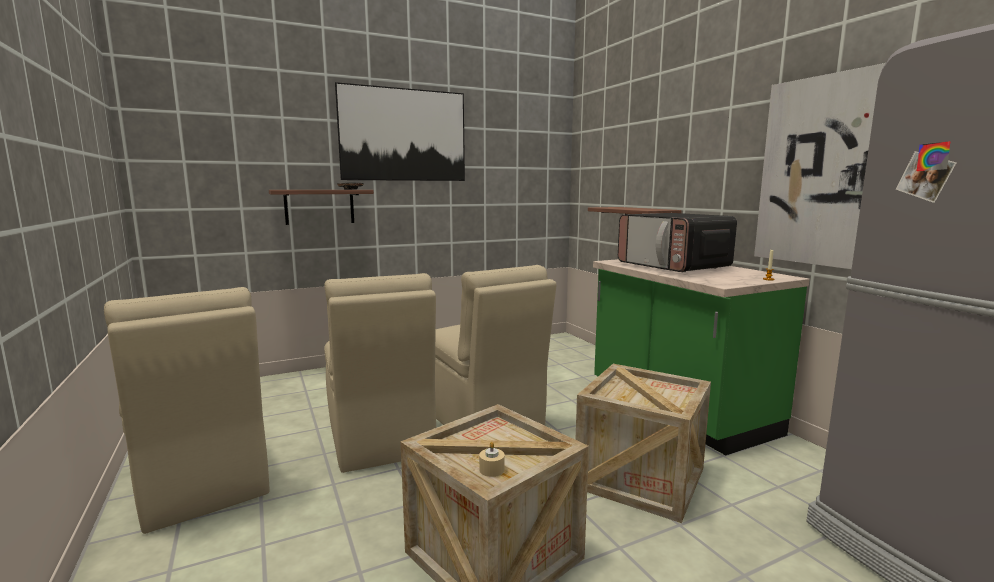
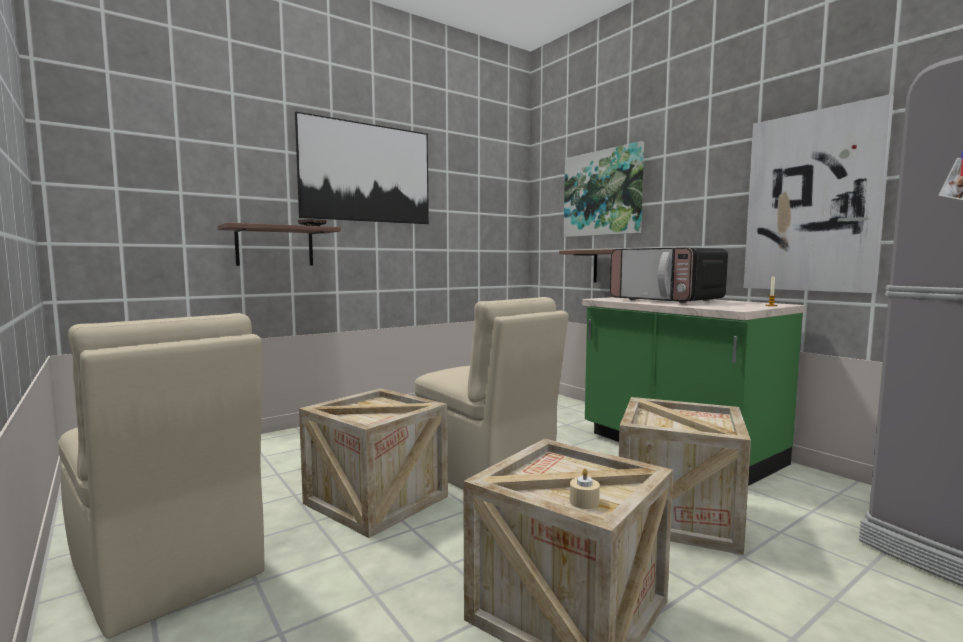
camera: 10 degrees left, 5 degrees down
(380, 439) = (376, 500): beige chair -> crate
(634, 149) = (602, 193): none -> picture

